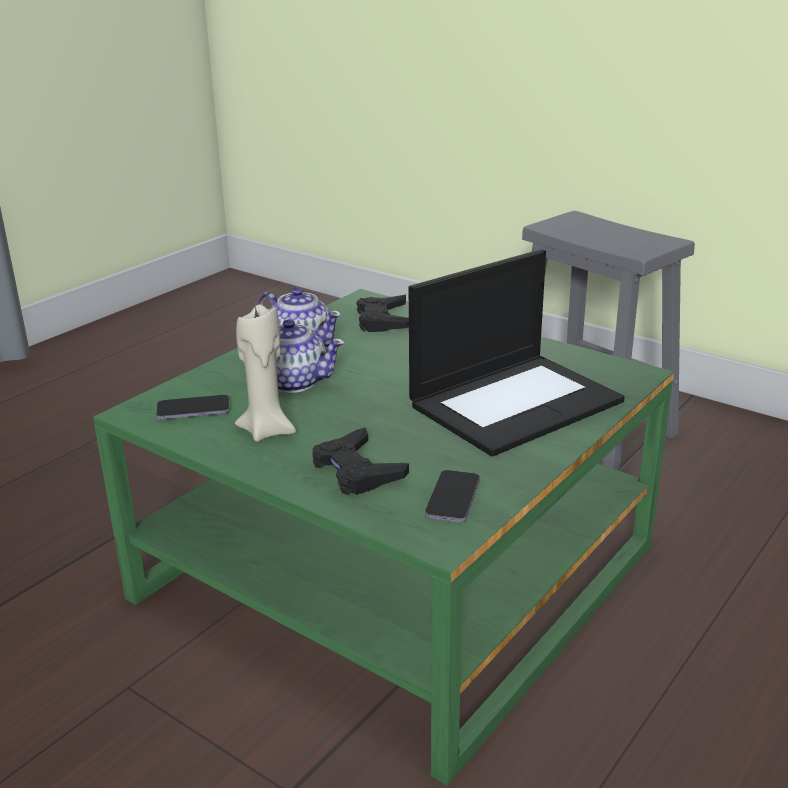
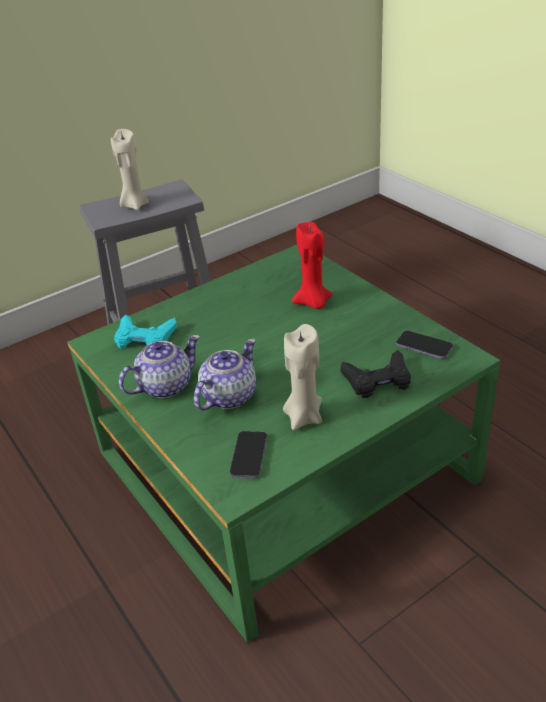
camera: 70 degrees left, 10 degrees up
(383, 320) = (144, 338): black game controller -> turquoise game controller
(516, 402) = (313, 303): laptop -> red candle
(599, 233) = (134, 205): none -> beige candle

